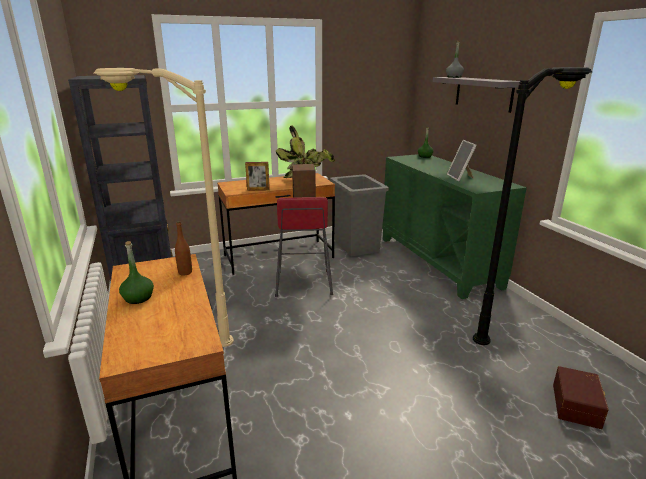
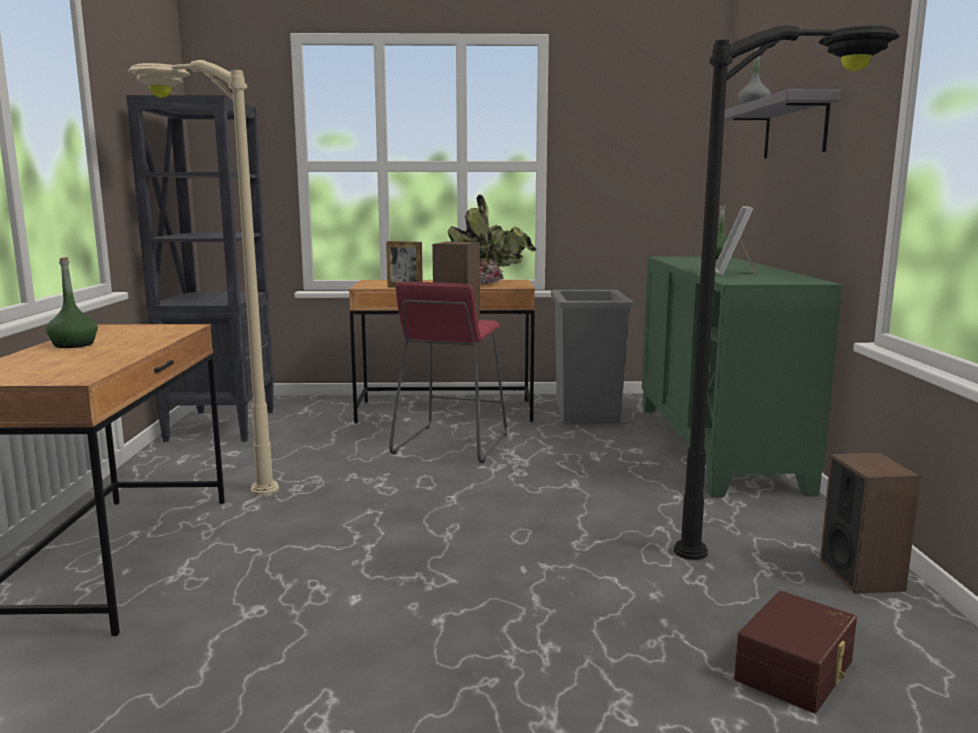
camera: 20 degrees right, 10 degrees down
(185, 272) = (167, 334): brown bottle -> none
(559, 338) = (861, 575): none -> speaker

